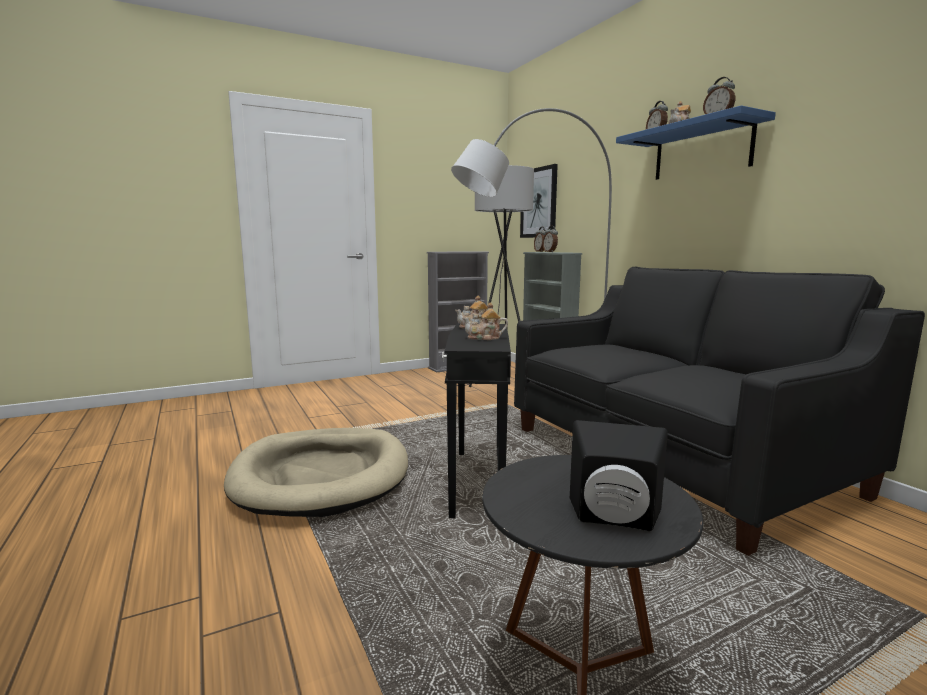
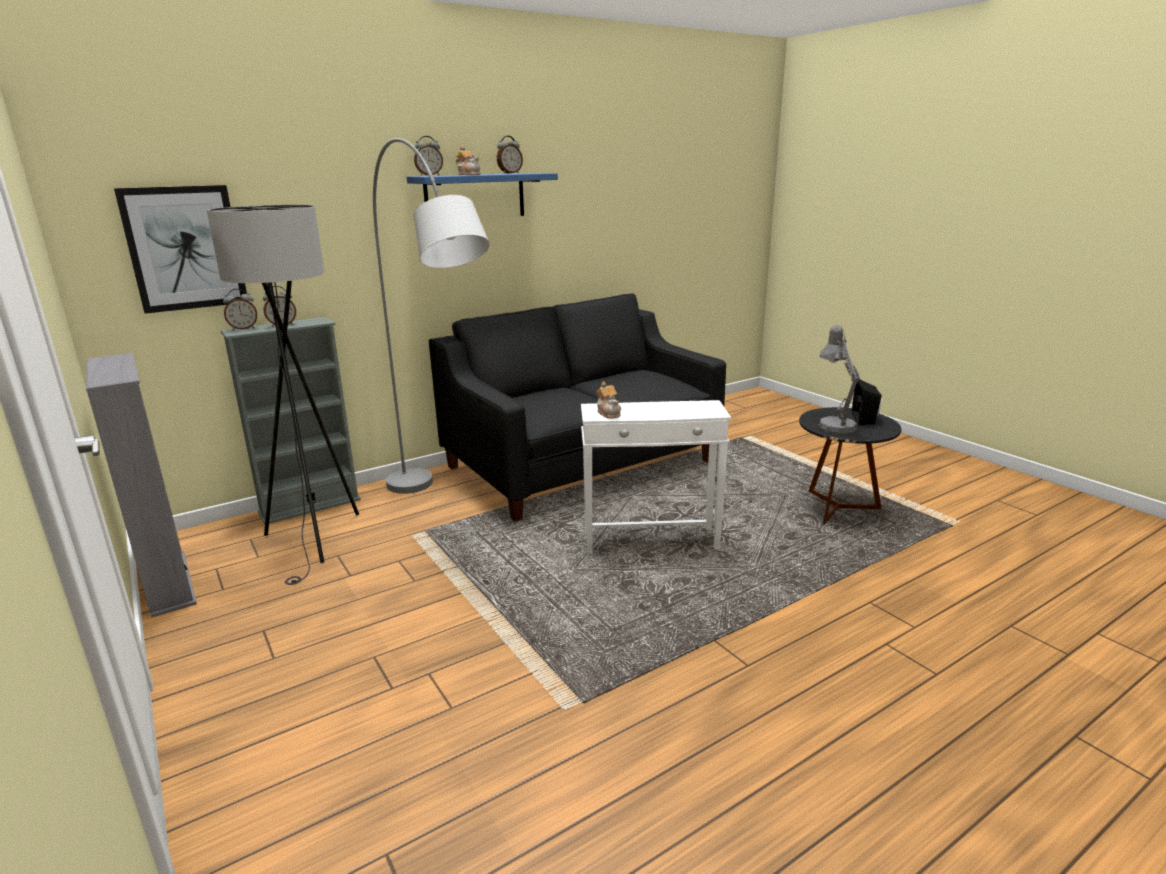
camera: 95 degrees left, 10 degrees up
(322, 476) = (666, 634): beige dog bed -> none
(477, 483) = (651, 541): black side table -> white side table
(484, 338) = (669, 407): teapot -> none
(569, 478) = (833, 425): none -> grey table lamp

